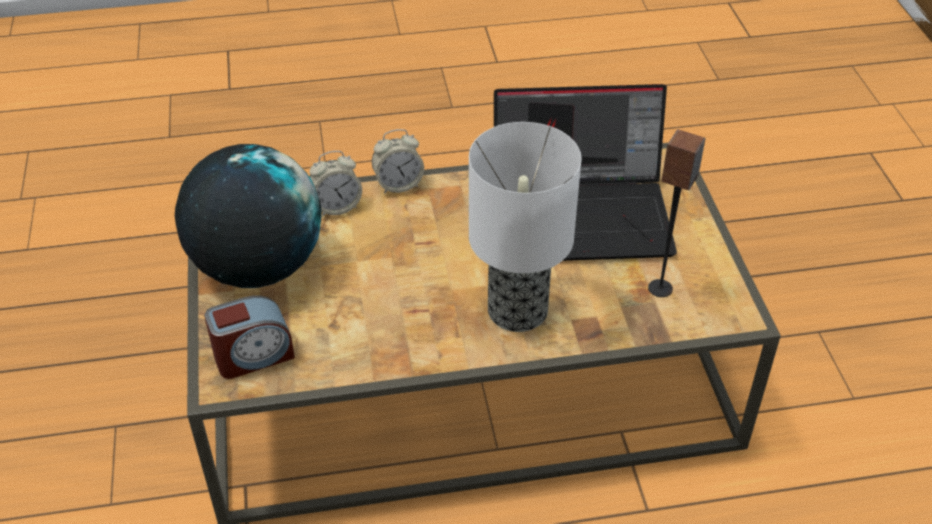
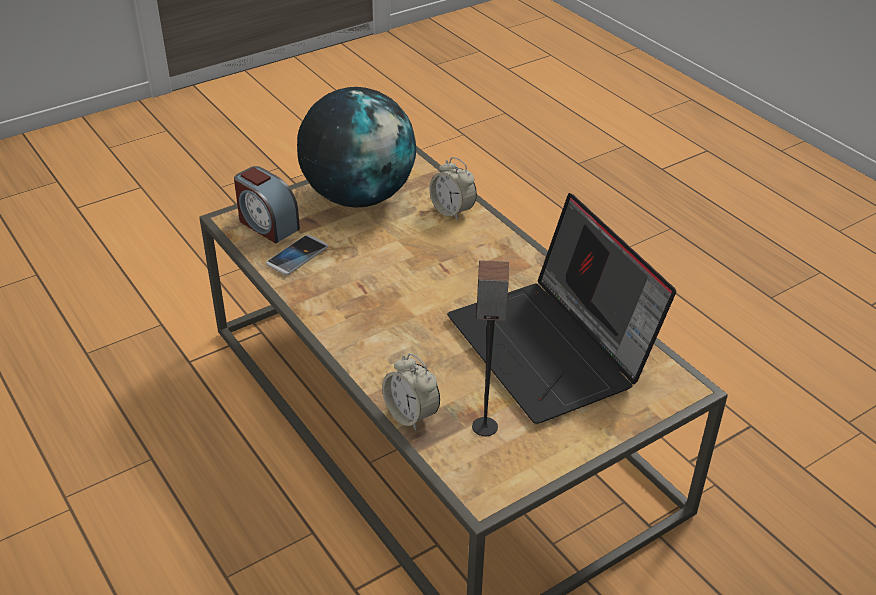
camera: 65 degrees right, 5 degrees down
(331, 346) = (297, 256): none -> phone
(398, 184) = (504, 233): alarm clock -> alarm clock (411, 415)
(518, 312) = (394, 343): table lamp -> none

